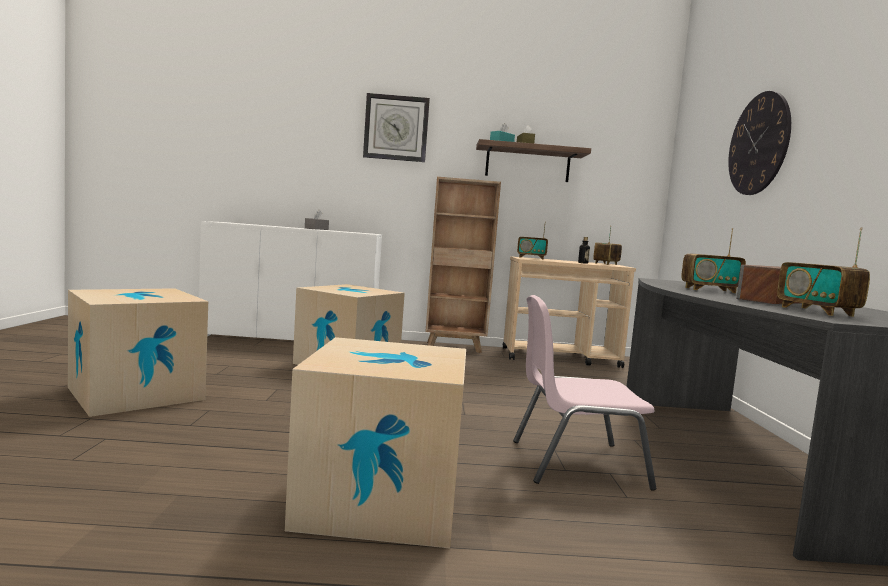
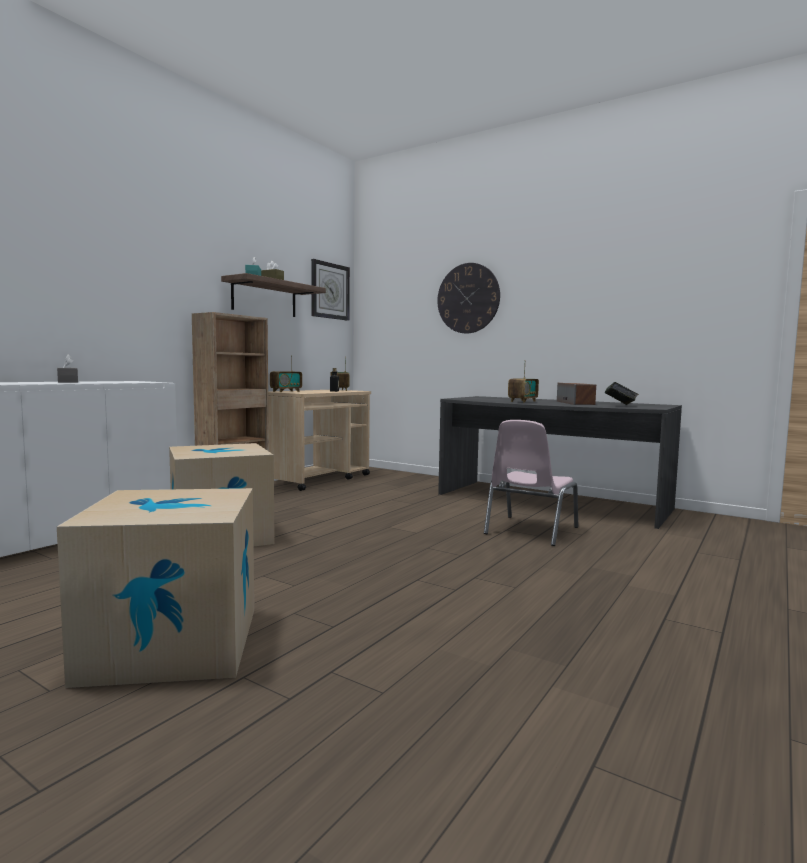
camera: 55 degrees left, 0 degrees up
(380, 500) = (556, 586): cardboard box -> none
(396, 128) = (138, 249): wall clock -> wall clock (329, 291)
(817, 311) = (620, 405): radio -> book

